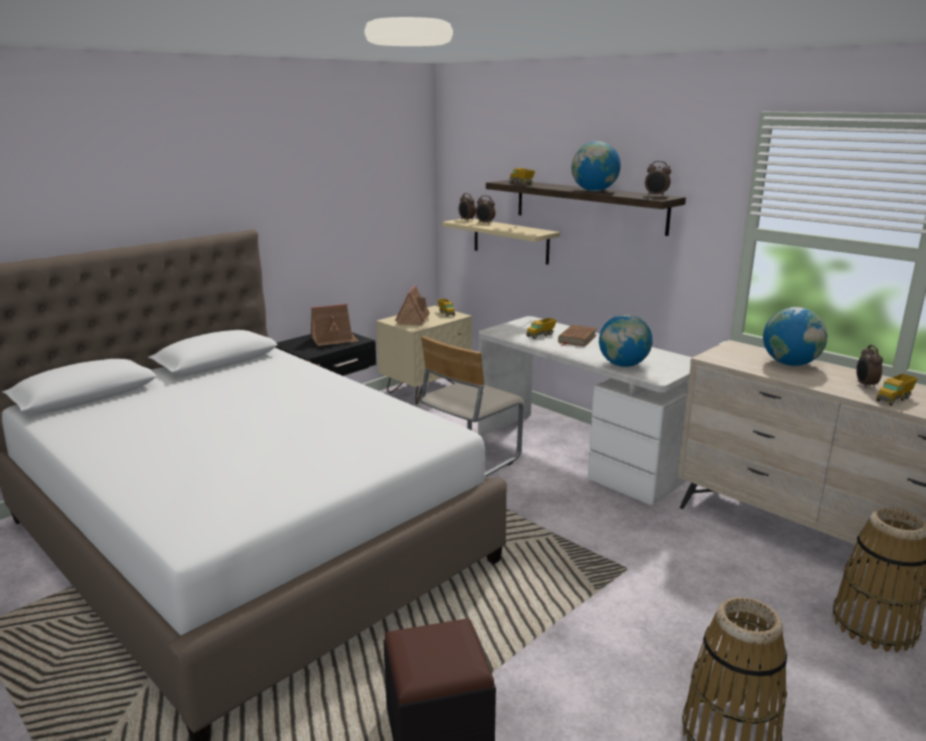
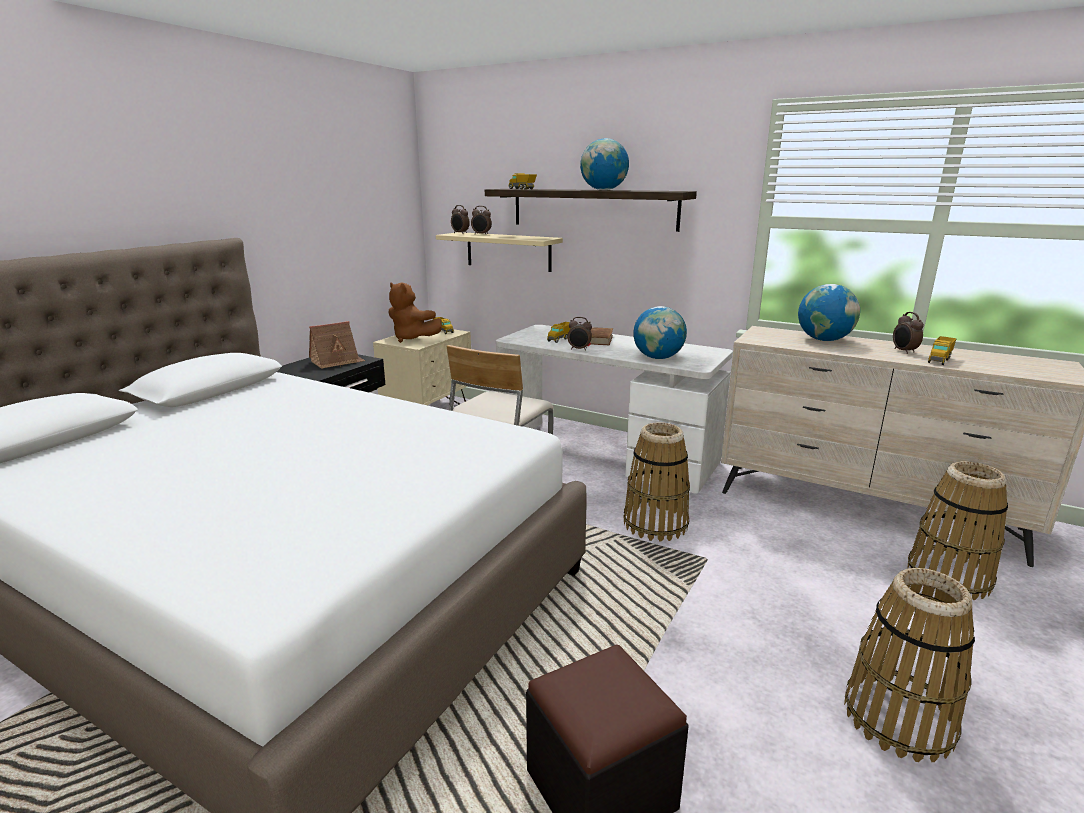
camera: 15 degrees left, 0 degrees up
(413, 320) = (412, 339): toy house -> brown plush toy
(594, 529) = (655, 524): none -> basket
(656, 195) = (668, 190): alarm clock -> alarm clock (579, 349)

